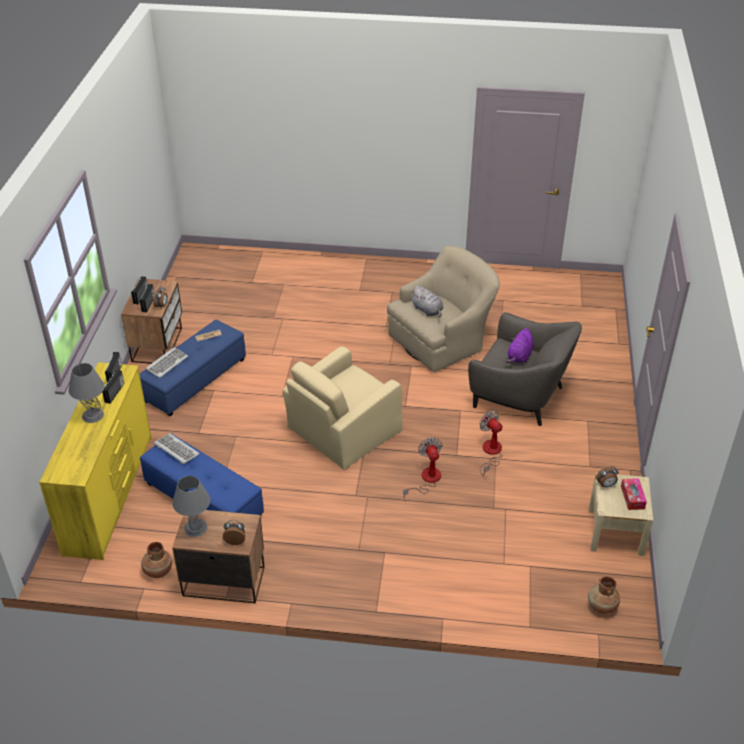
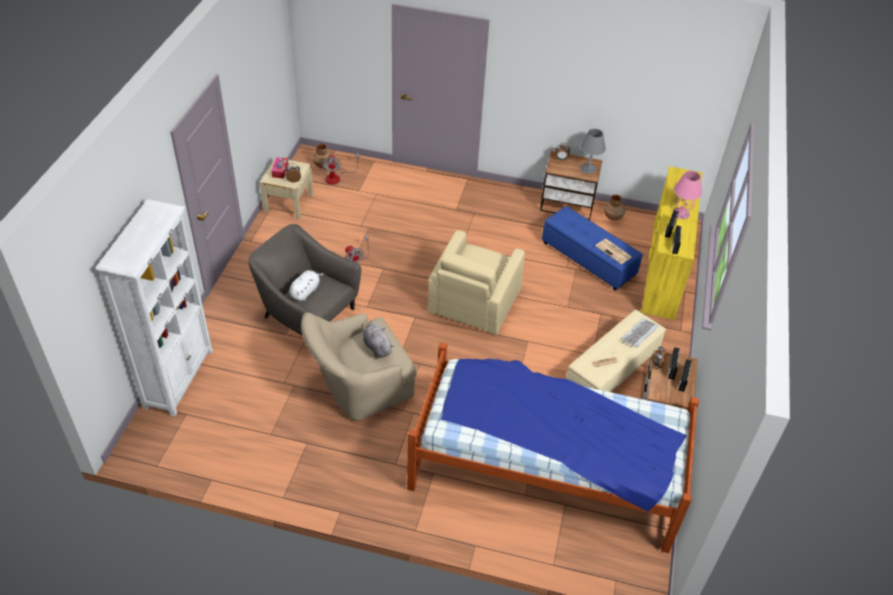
camera: 175 degrees left, 5 degrees up
(92, 415) = (681, 213): grey table lamp -> pink table lamp
(176, 450) = (614, 252): keyboard -> newspaper
(194, 380) = (612, 369): blue ottoman -> beige ottoman
(266, 300) = (545, 470): none -> bed
(343, 430) = (474, 301): beige armchair -> beige armchair turned 150 degrees clockwise
(426, 480) = (413, 252): fan -> fan (337, 177)
(519, 356) = (305, 291): purple plush toy -> white plush toy
(607, 329) = (179, 378): none -> white bookcase

